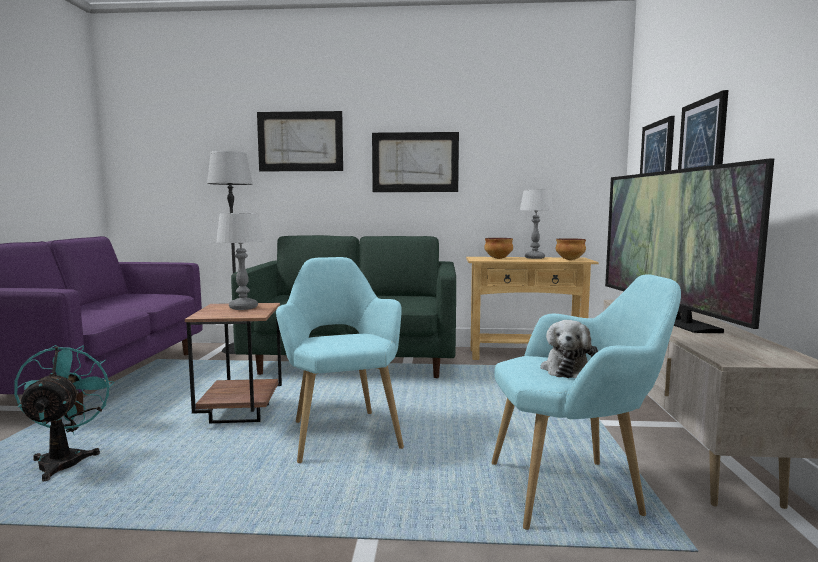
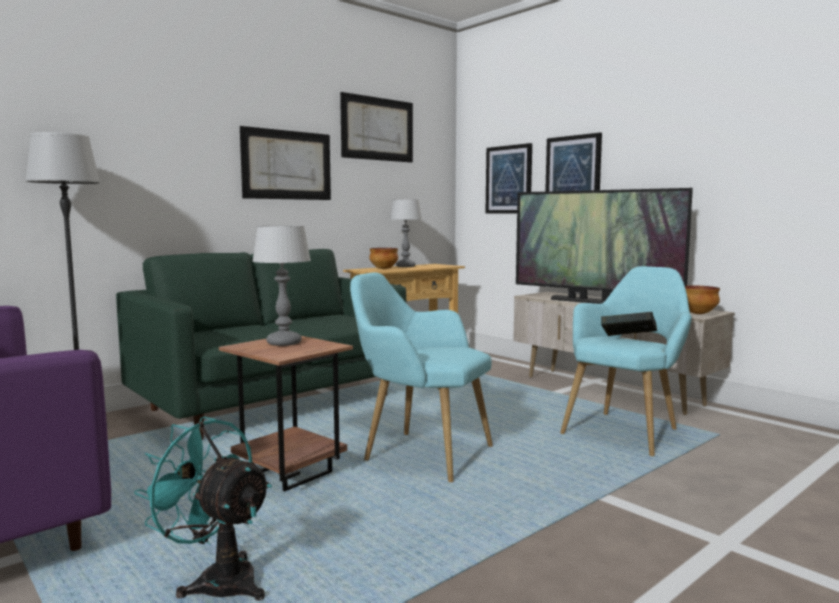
camera: 45 degrees left, 0 degrees up
(300, 141) = (147, 127): picture -> picture (377, 129)
(566, 369) = (628, 339): plush toy -> book
(569, 260) = (439, 266): bowl -> bowl (697, 314)

